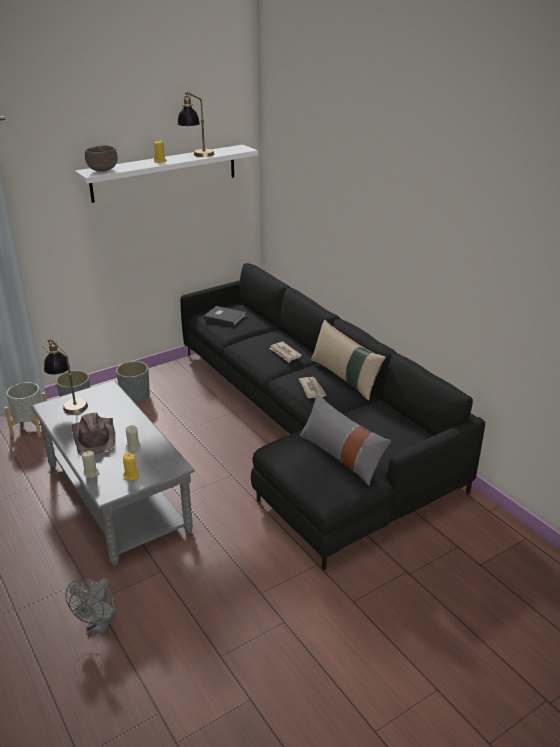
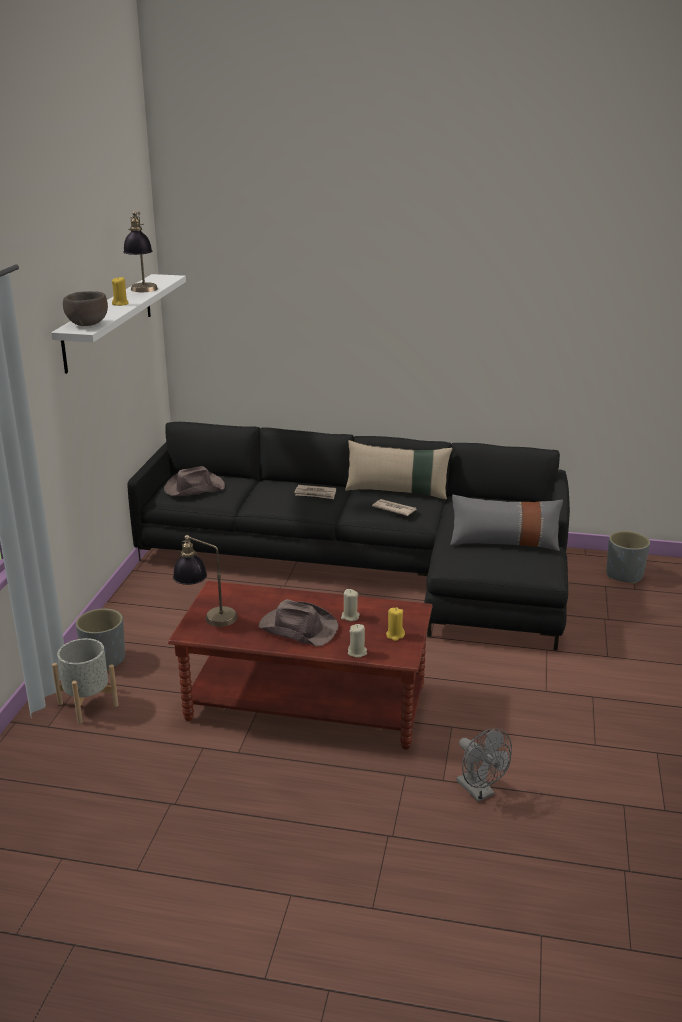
camera: 45 degrees left, 5 degrees down
(117, 497) = (306, 703): grey coffee table -> brown coffee table
(135, 396) = (153, 620): grey planter -> grey planter (624, 575)
(225, 316) = (193, 488): grey book -> brown hat

